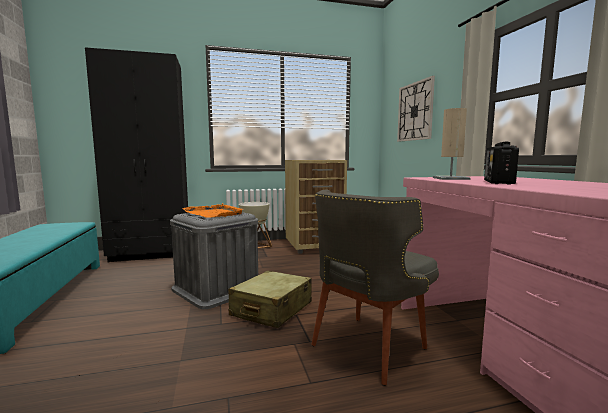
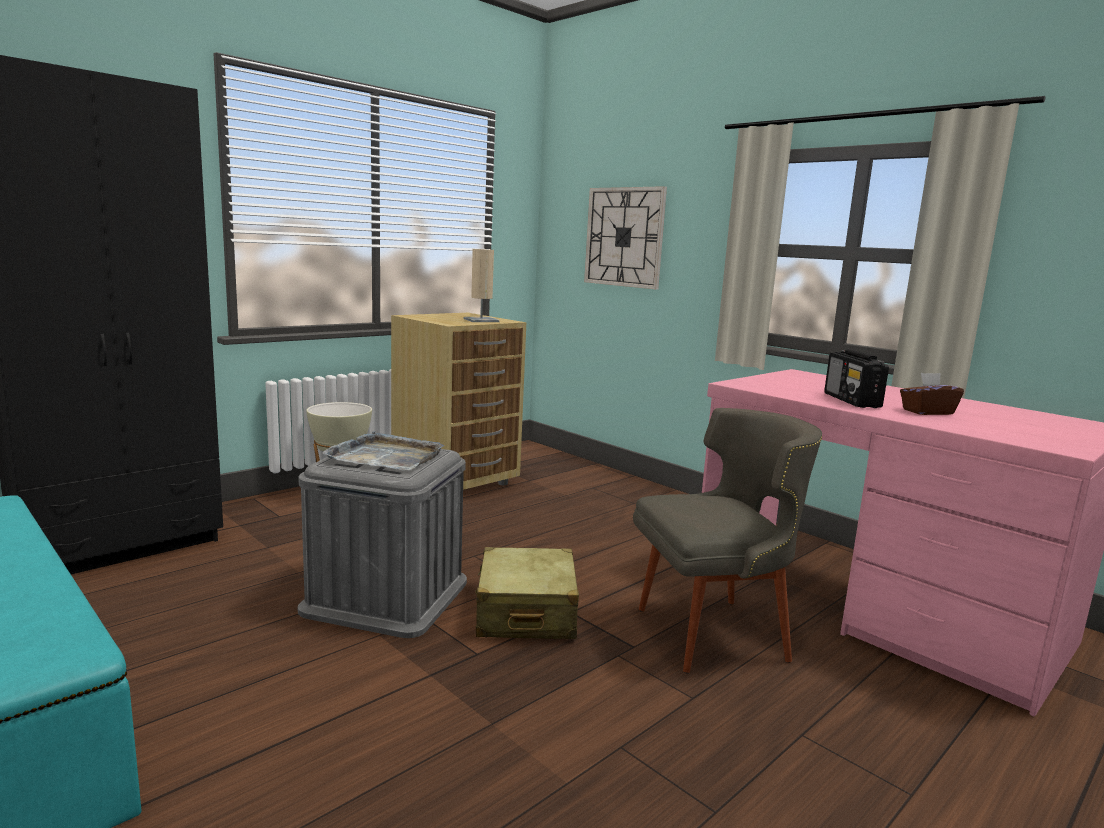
camera: 30 degrees left, 5 degrees up
(214, 213) = (386, 456): orange tray -> grey tray
(369, 347) = (709, 635): grey chair -> grey chair turned 120 degrees counterclockwise
(450, 178) = (776, 387): beige table lamp -> beige table lamp (481, 320)
(561, 186) = (927, 412): none -> brown tissue box

